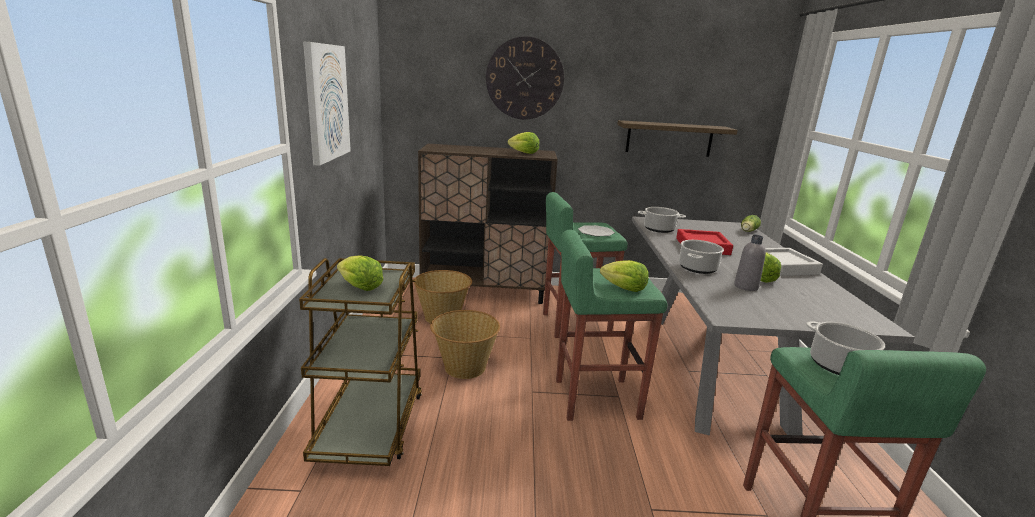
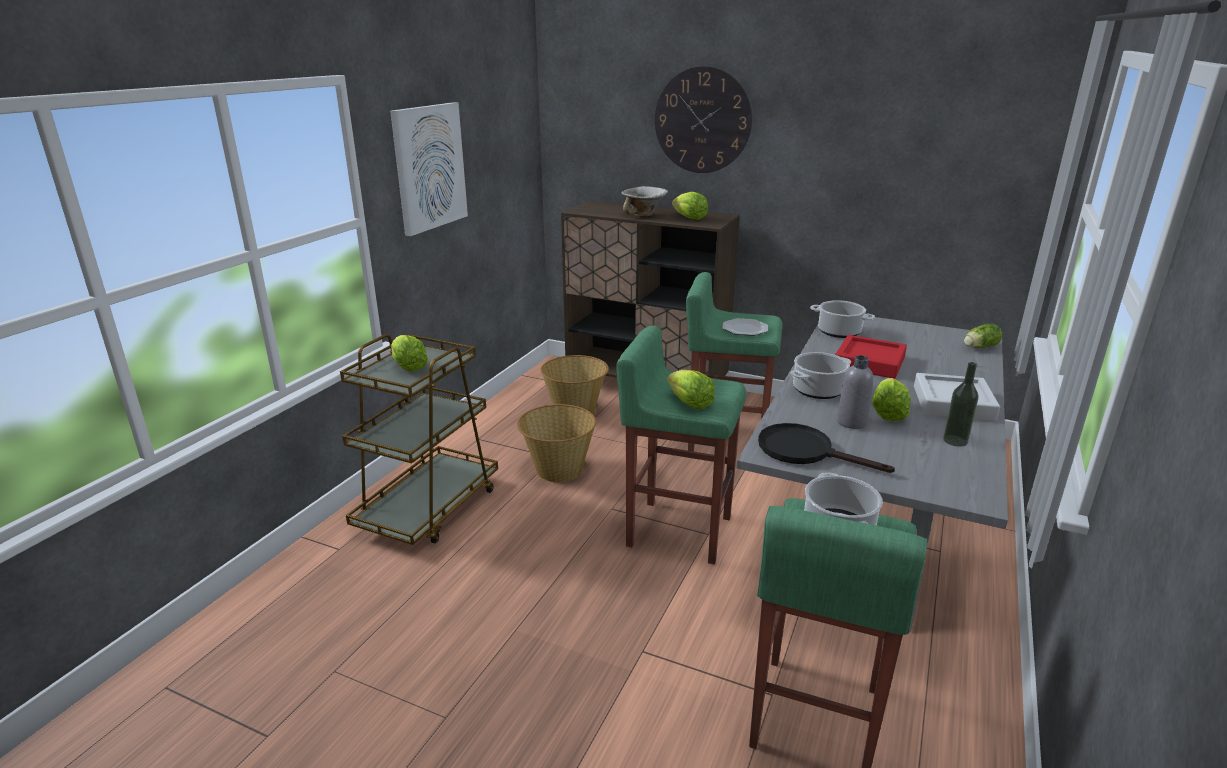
camera: 25 degrees right, 5 degrees up
(487, 151) = (644, 215): none -> bowl
(669, 138) = (900, 203): shelf -> none
(746, 311) = (805, 451): none -> black frying pan
(817, 290) = (955, 440): none -> bottle

